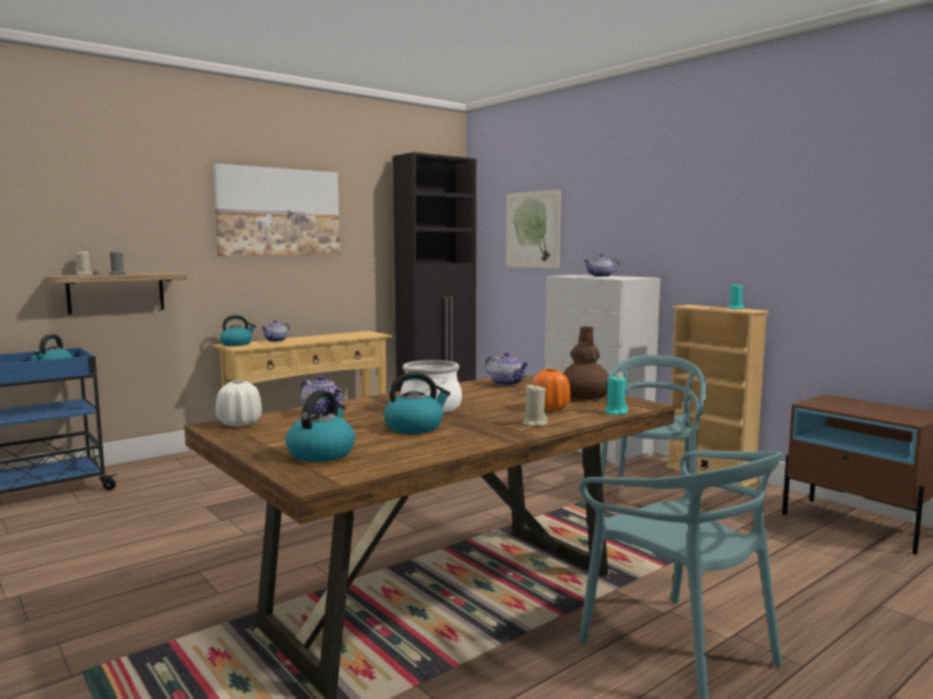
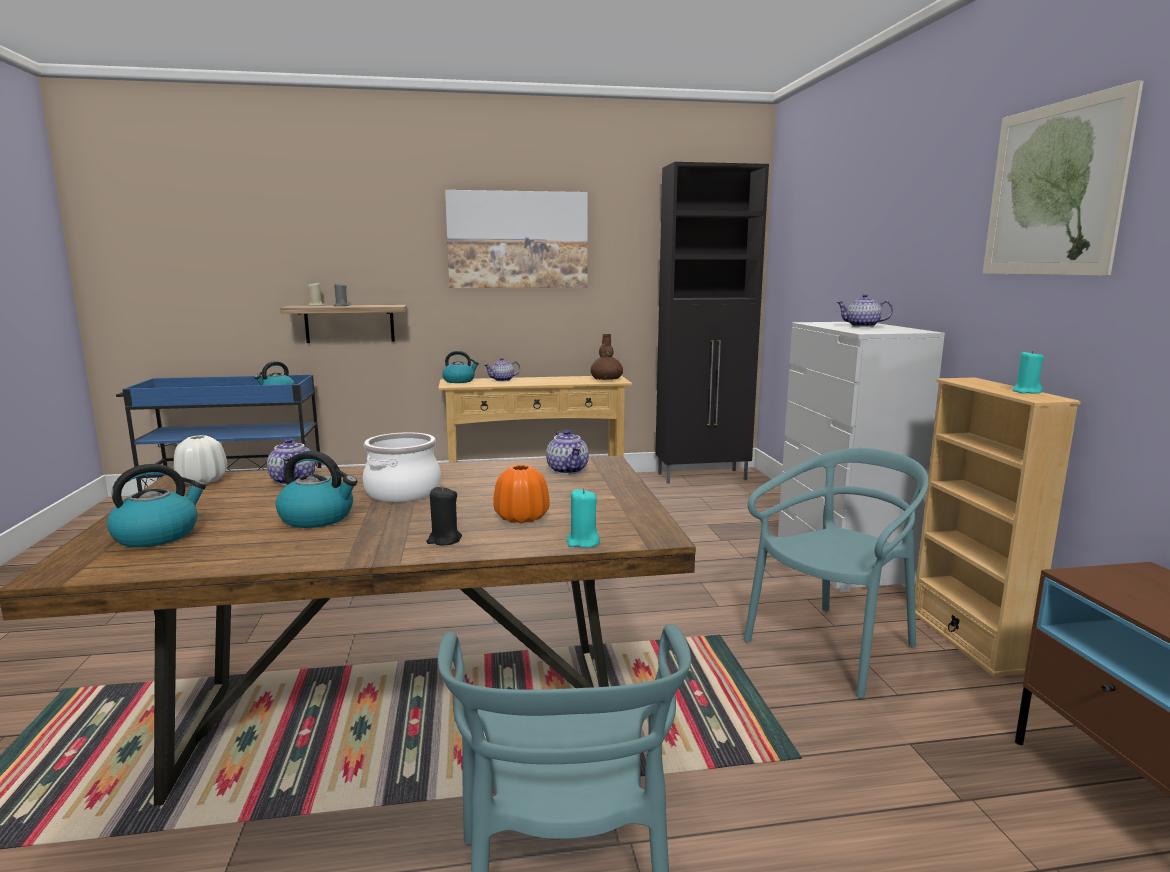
camera: 30 degrees right, 5 degrees up
(532, 229) = (822, 257): picture -> picture (1053, 190)
(534, 423) = (444, 540): beige candle -> black candle
(584, 397) = (608, 508): brown vase -> brown vase (606, 379)

